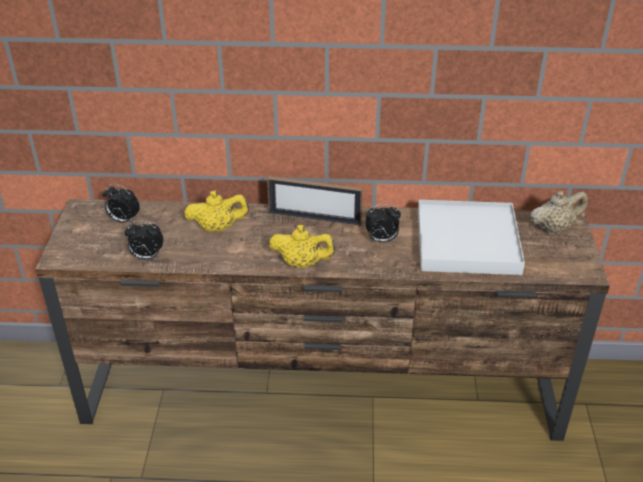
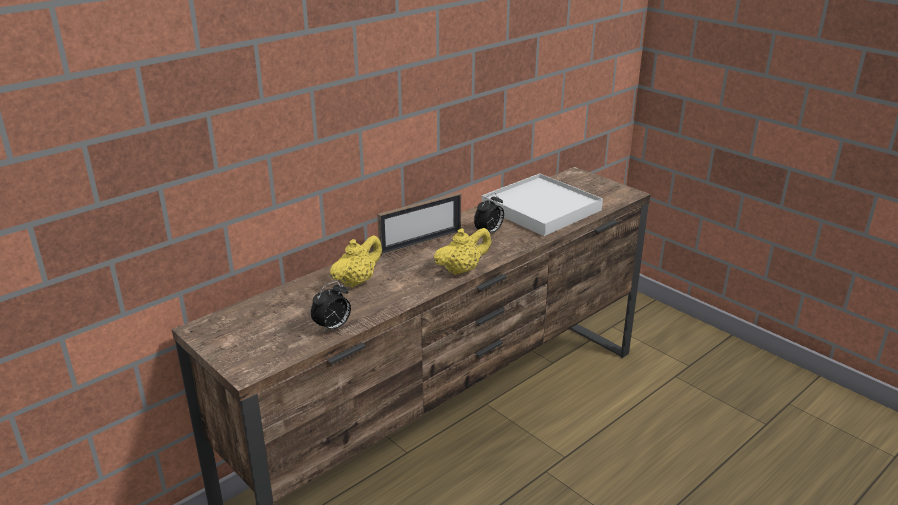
camera: 45 degrees left, 10 degrees down
(123, 220) = (261, 316): alarm clock -> none
(554, 228) = (574, 180): beige teapot -> none

